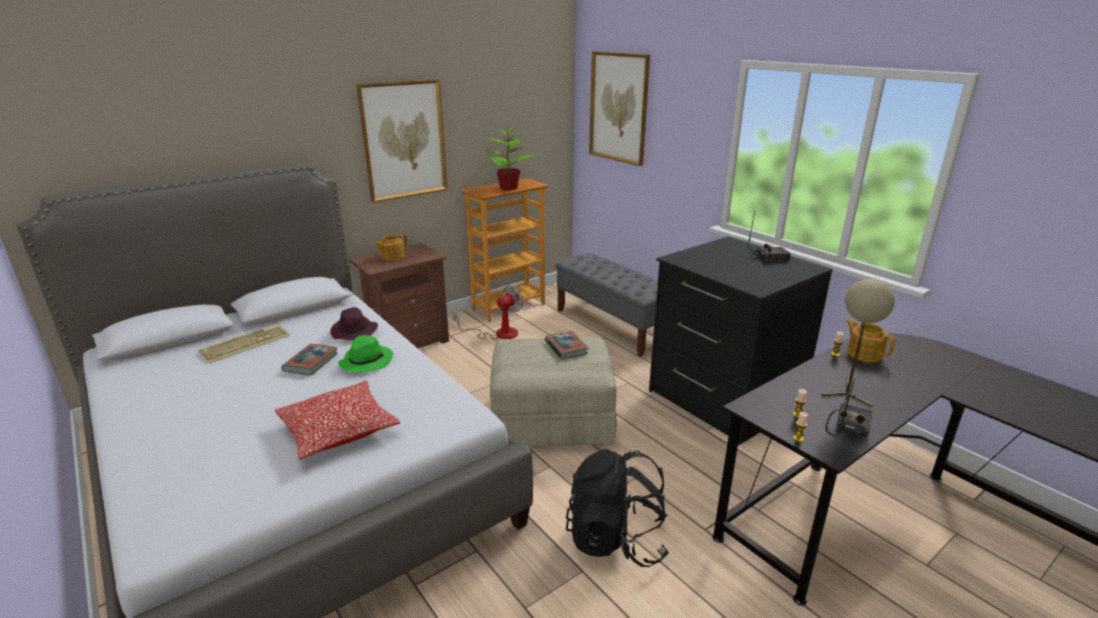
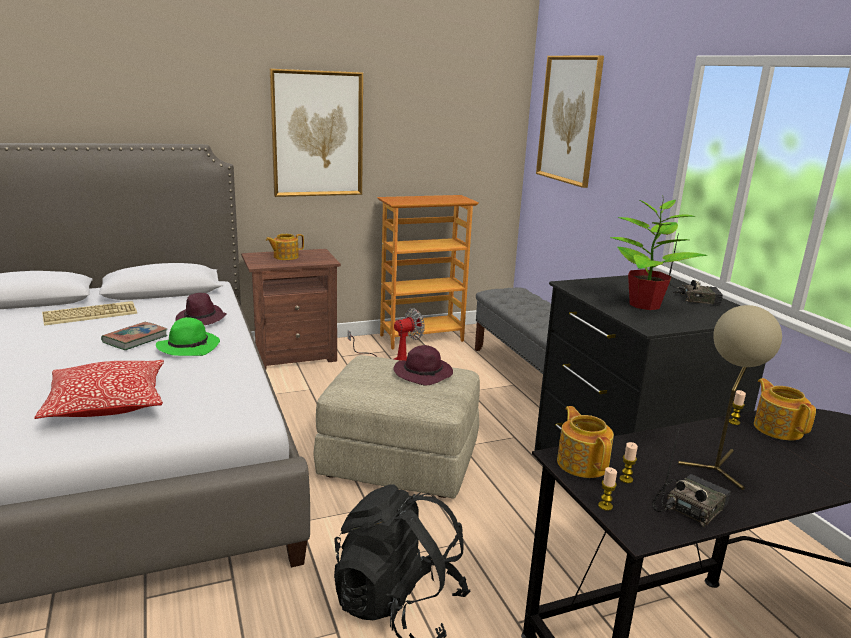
camera: 15 degrees right, 5 degrees down
(508, 188) = (430, 200): potted plant -> potted plant (643, 305)
(566, 348) = (424, 374): book -> purple hat
(762, 408) = (582, 463): none -> teapot

